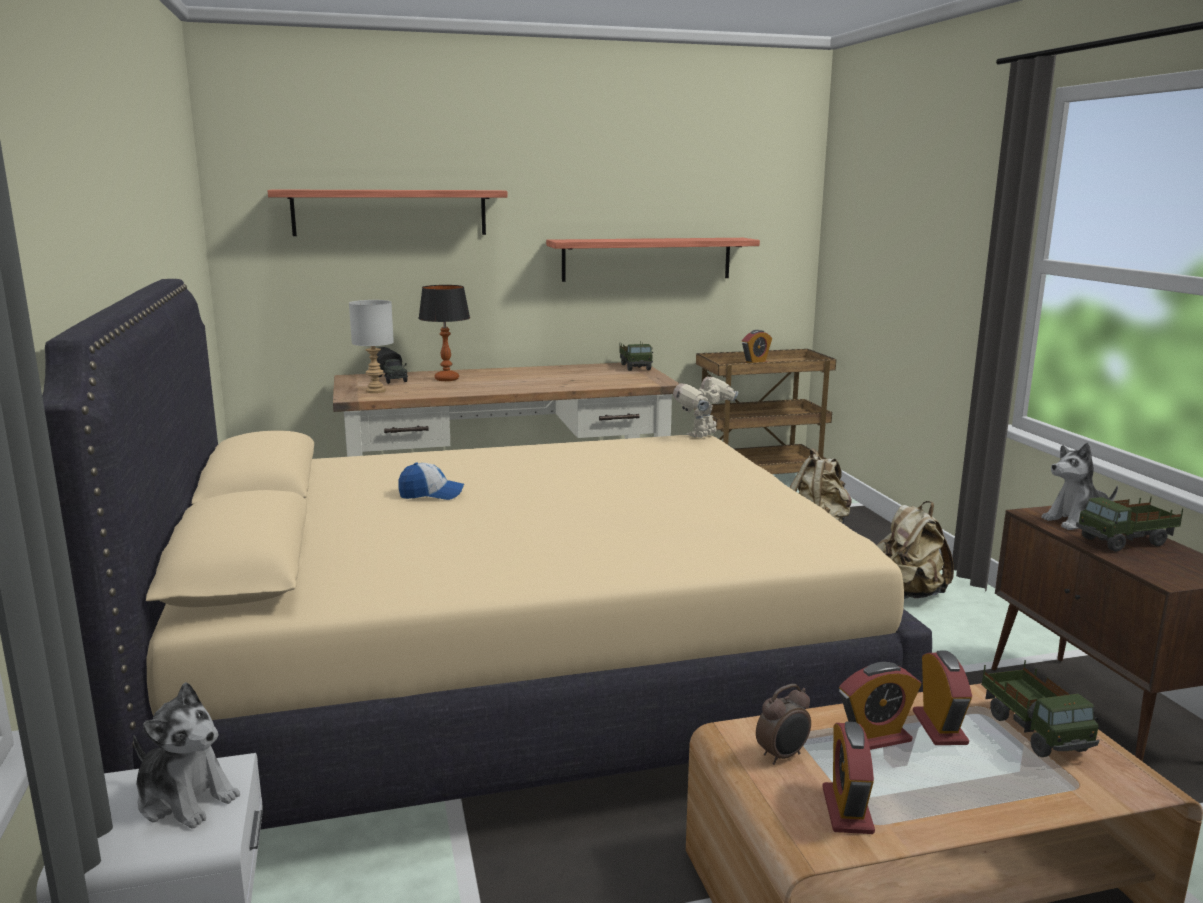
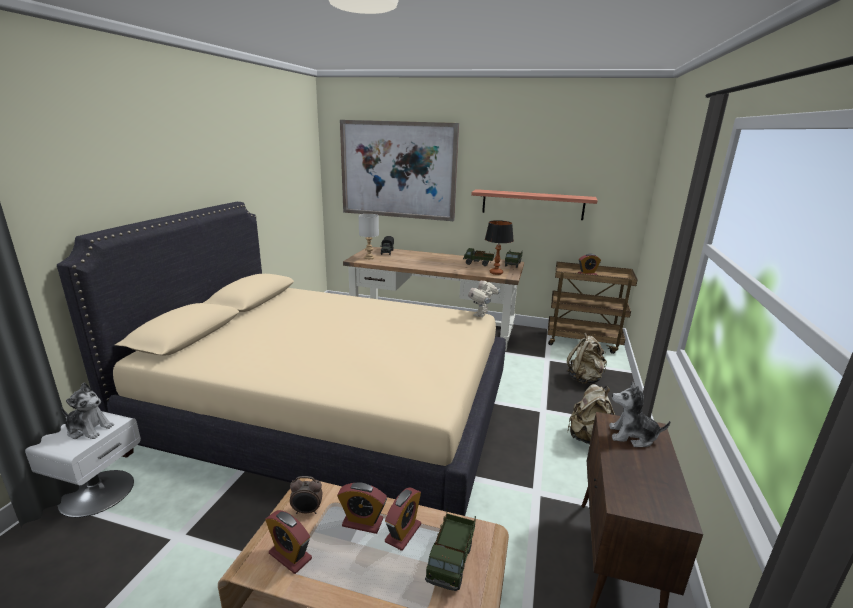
camera: 30 degrees right, 5 degrees up
(186, 798) = (89, 429): plush toy -> plush toy turned 45 degrees counterclockwise
(390, 212) = (398, 170): shelf -> picture
(431, 494) = (305, 319): cap -> none
(446, 379) = (409, 256): table lamp -> table lamp (496, 273)
(704, 435) = (482, 314): toy robot -> toy robot turned 45 degrees counterclockwise
(847, 810) = (290, 556): alarm clock -> alarm clock turned 90 degrees counterclockwise
(1125, 542) = (641, 463): toy truck -> toy truck (478, 264)

